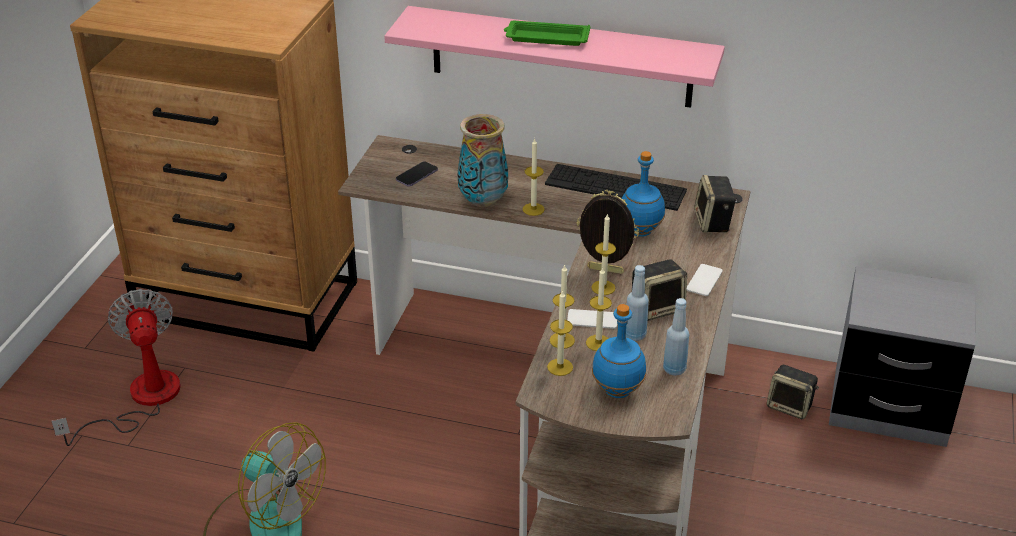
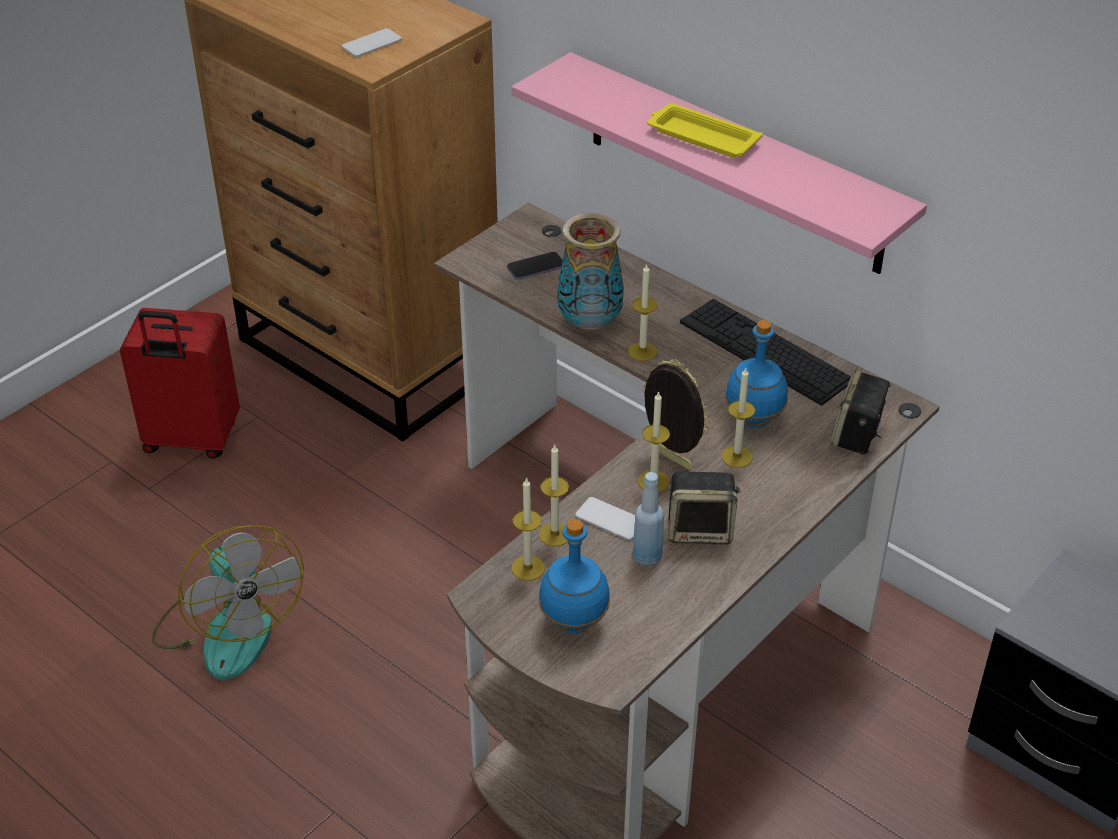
camera: 25 degrees right, 5 degrees up
(141, 400) = (191, 440): fan -> red suitcase
(546, 38) = (701, 137): green tray -> yellow tray
(598, 343) = (595, 552): candle -> candle (736, 457)
(674, 369) = (662, 618): blue bottle -> none
(704, 281) = (787, 512): phone -> phone (372, 44)
(790, 406) = (931, 703): speaker -> none

